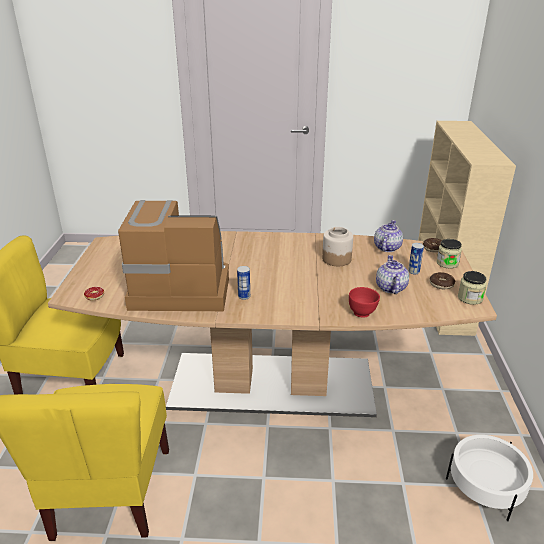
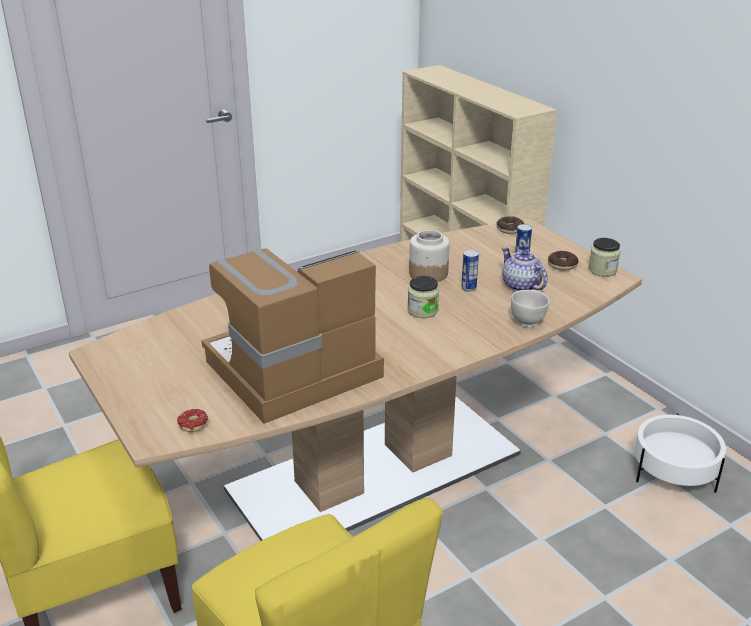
camera: 35 degrees left, 0 degrees up
(244, 296) = (384, 352): can -> can (468, 288)
(362, 313) = (527, 322): red bowl -> white bowl
(386, 248) = (463, 243): teapot -> none
(447, 263) = (541, 241): jar -> jar (422, 310)

